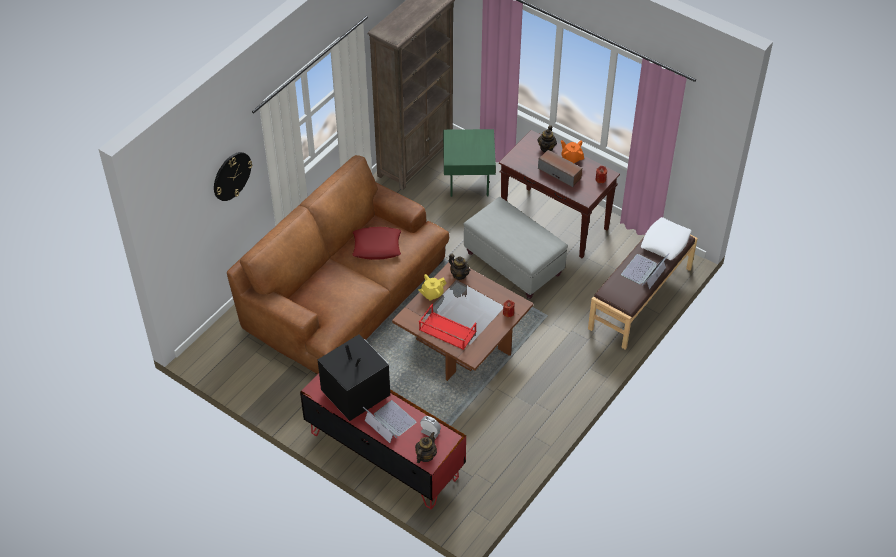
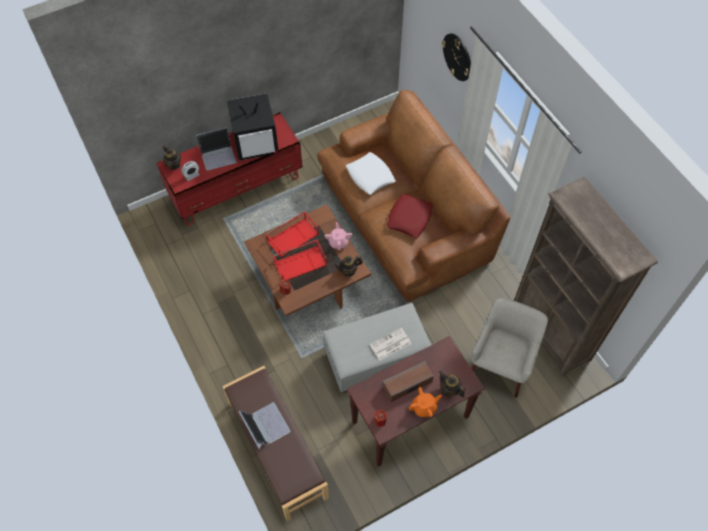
camera: 115 degrees right, 10 degrees up
(432, 294) = (338, 242): yellow teapot -> pink teapot
(467, 181) = (500, 365): green side table -> beige armchair
(472, 313) = (300, 263): none -> red tray
(515, 221) = (390, 344): none -> newspaper
(665, 242) = (291, 468): white pillow -> white pillow (370, 176)

